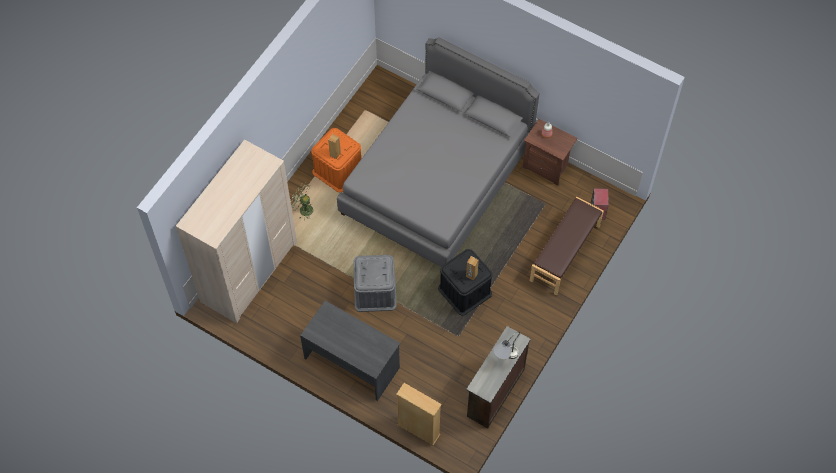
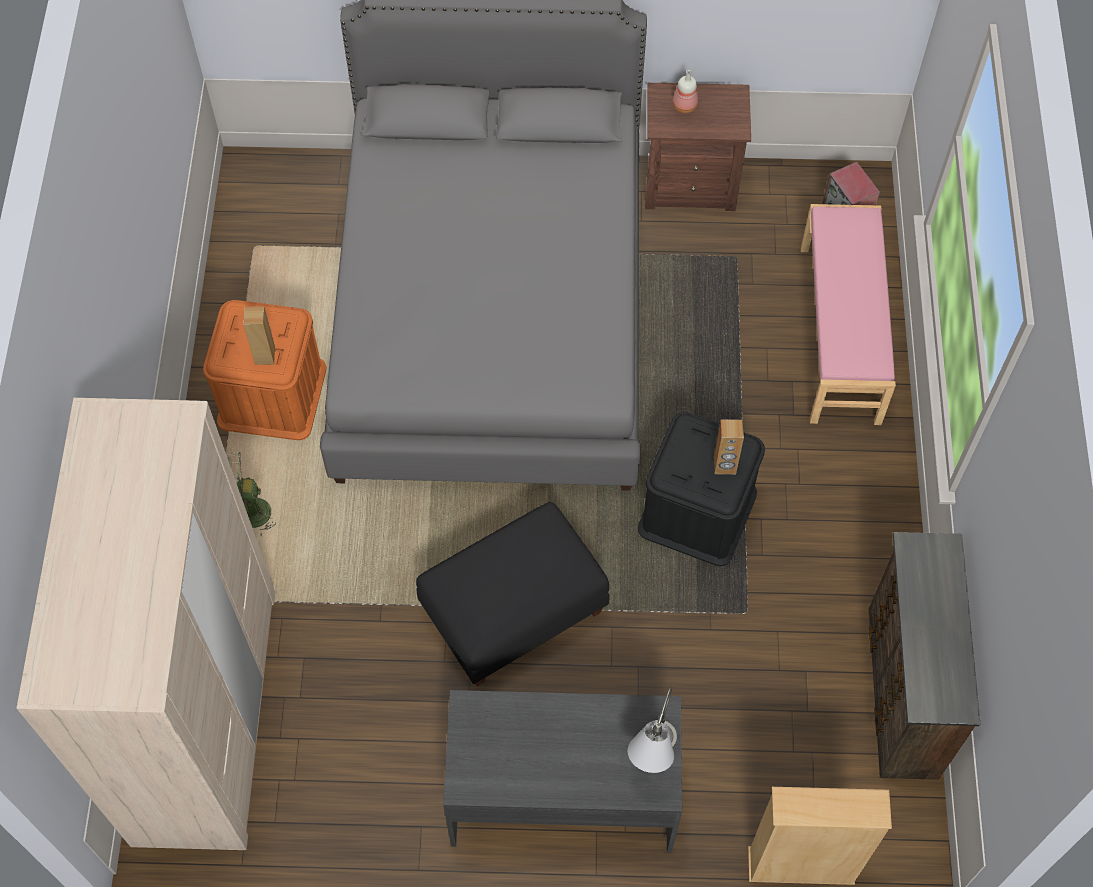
camera: 30 degrees left, 0 degrees up
(375, 292) = (513, 613): grey storage box -> black ottoman
(505, 358) = (940, 605): grey table lamp -> grey table lamp (651, 759)
(565, 253) = (841, 334): brown bench -> pink bench

